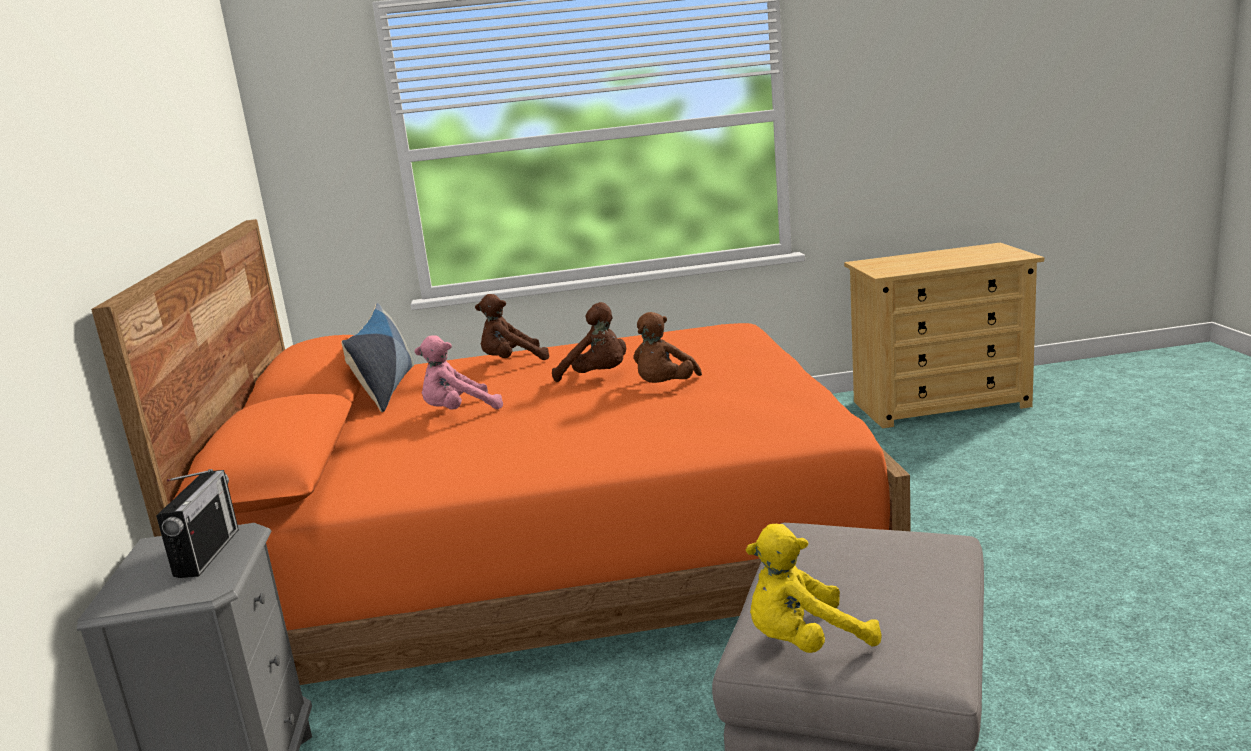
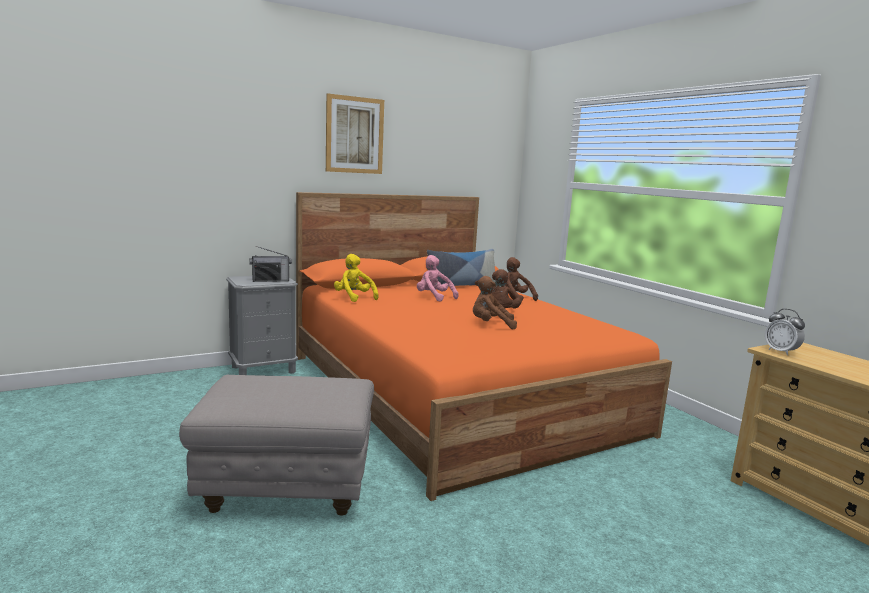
camera: 65 degrees right, 5 degrees down
(106, 125) = (354, 135): none -> picture
(804, 642) = (233, 382): yellow plush toy -> yellow plush toy (354, 298)
(890, 271) = (781, 352): none -> alarm clock

